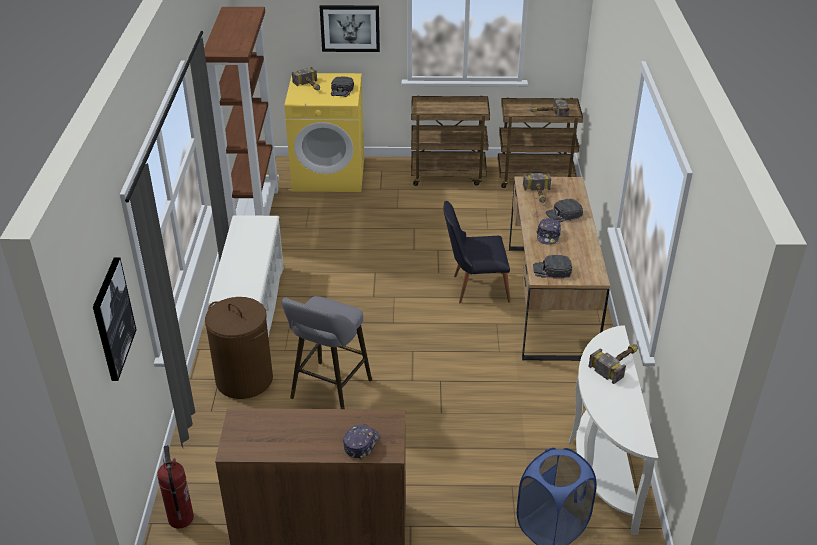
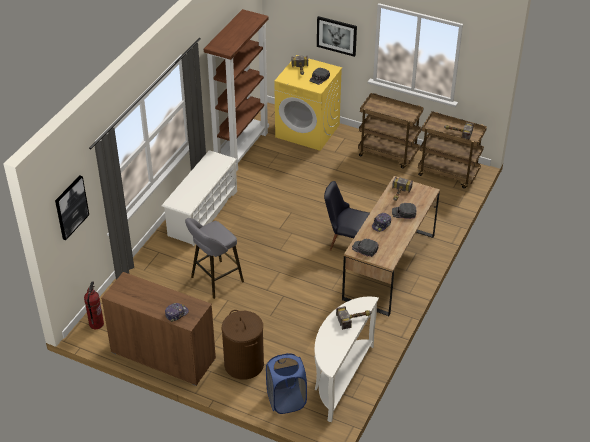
camera: 25 degrees right, 5 degrees up
(244, 379) = (172, 257): brown laundry basket -> brown laundry basket (244, 364)

